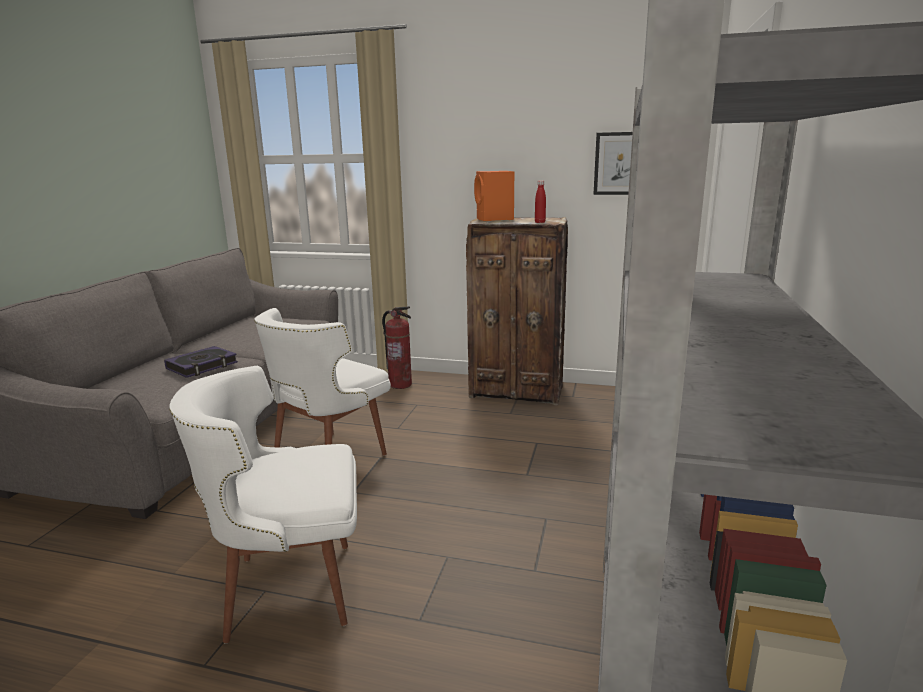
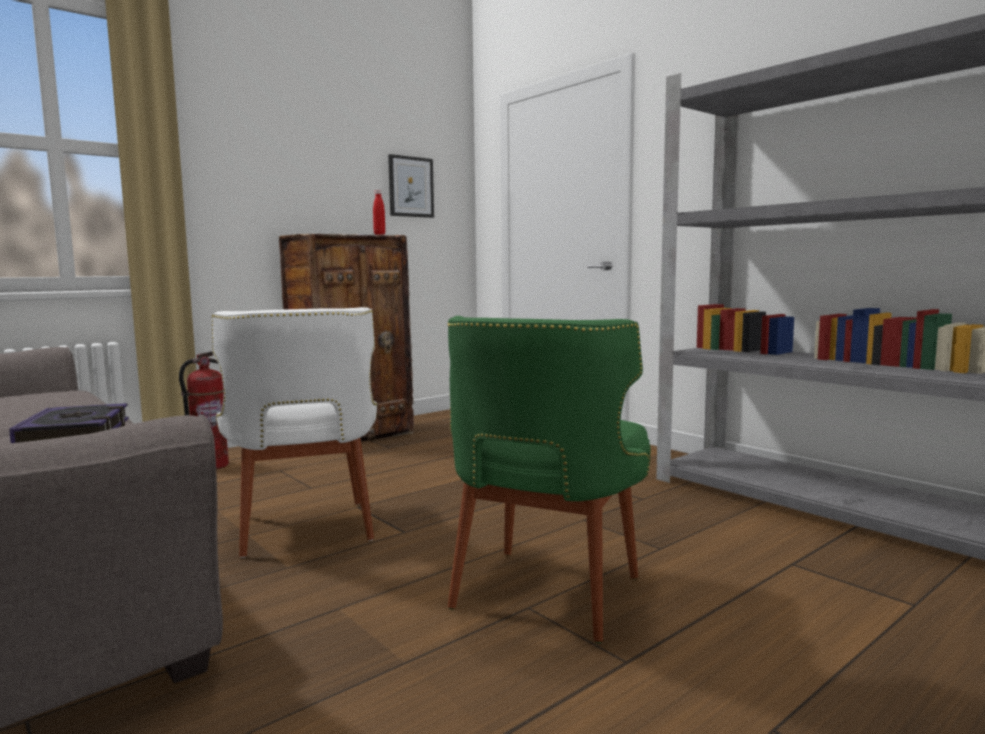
camera: 55 degrees left, 10 degrees down
(293, 590) = (547, 592): white chair -> green chair
(494, 219) = (321, 233): orange speaker -> none

